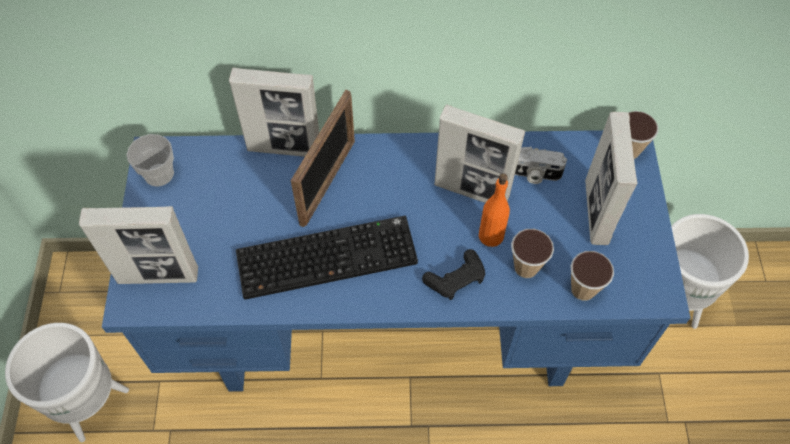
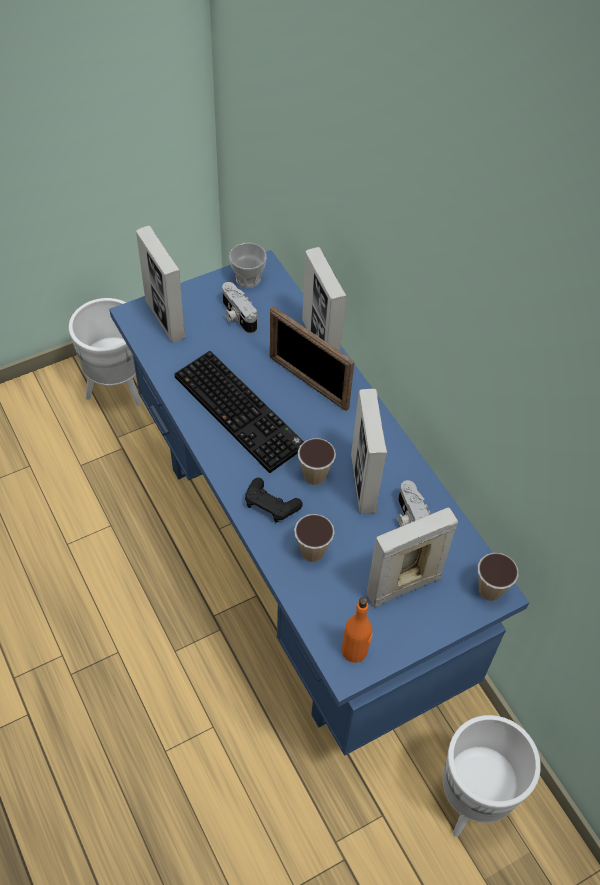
camera: 60 degrees right, 5 degrees down
(202, 206) = (237, 316): none -> camera
(328, 182) = (308, 382): picture frame -> picture frame turned 45 degrees clockwise
(491, 235) = (328, 514): orange bottle -> orange bottle (355, 651)
(583, 289) = (316, 603): cup -> cup (315, 476)

